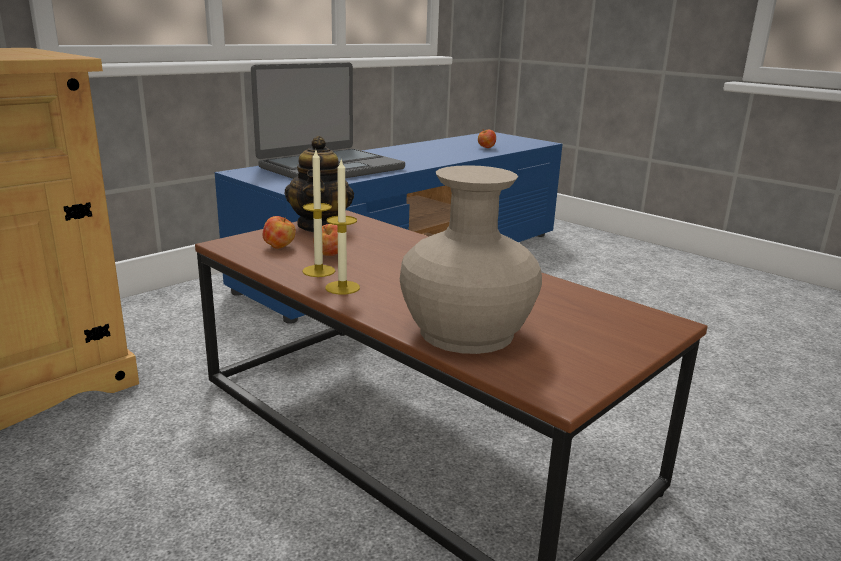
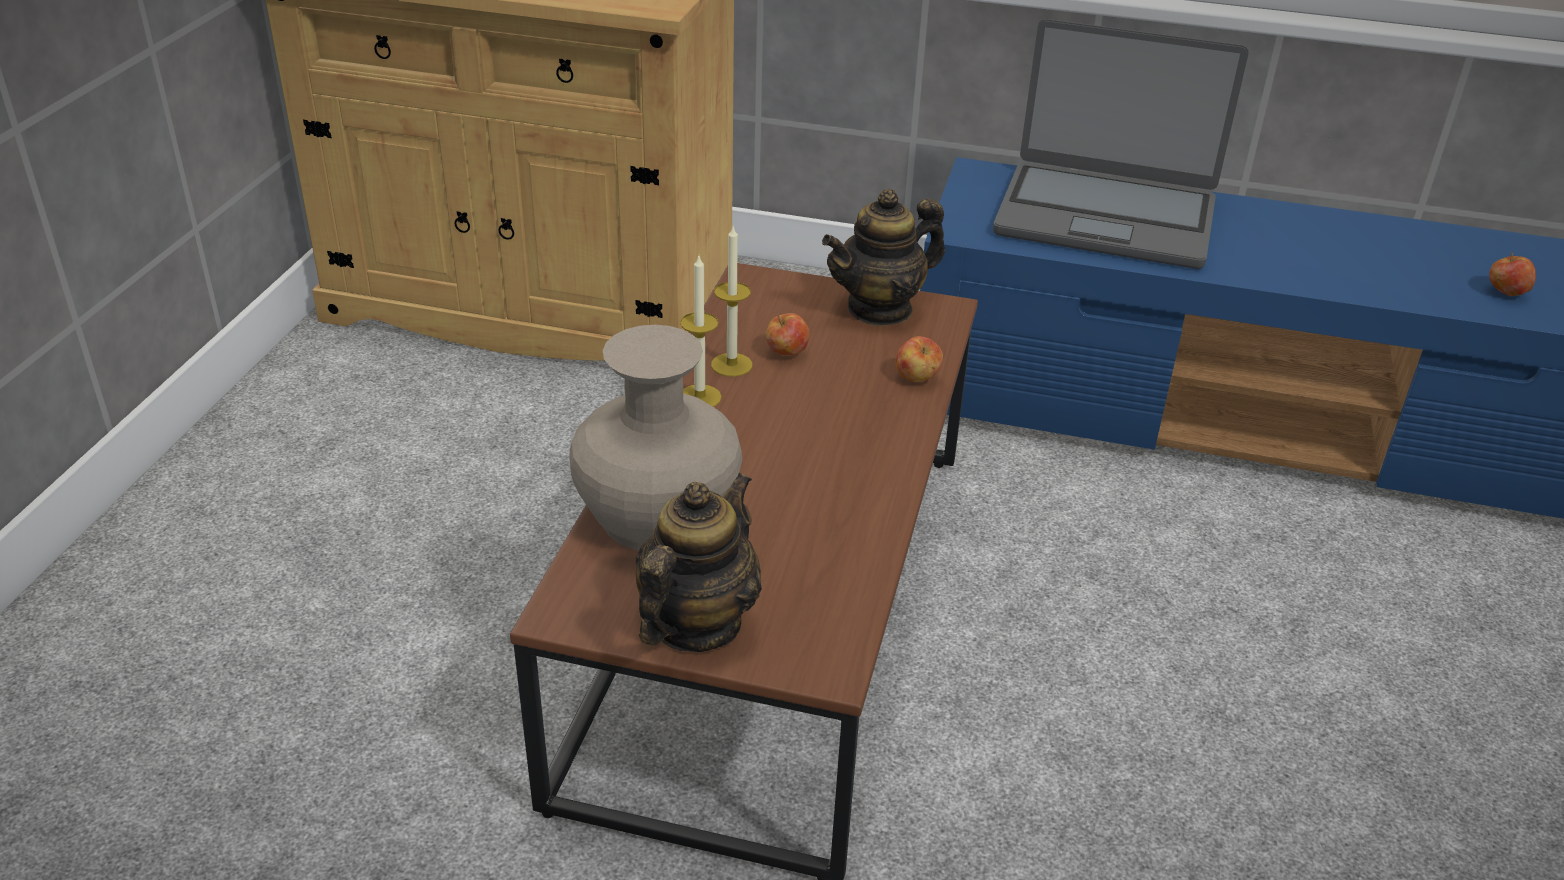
camera: 60 degrees right, 15 degrees up
(279, 247) = (777, 312): apple -> apple (917, 378)
(603, 349) = (696, 624): none -> teapot

